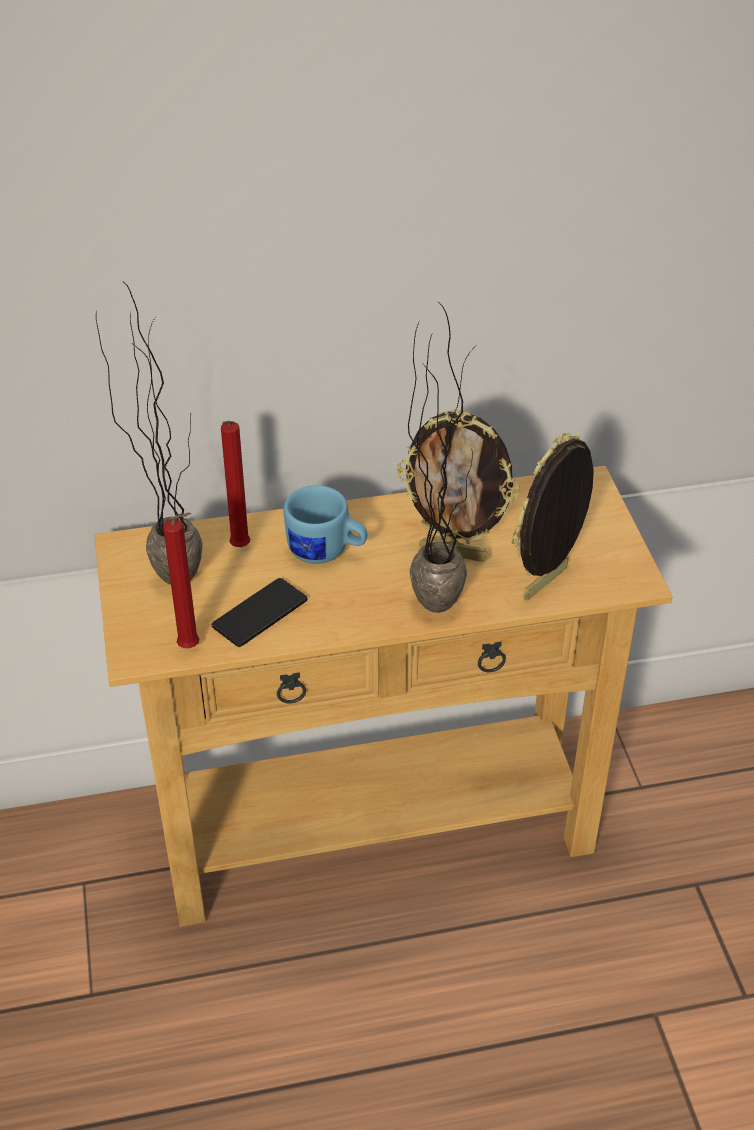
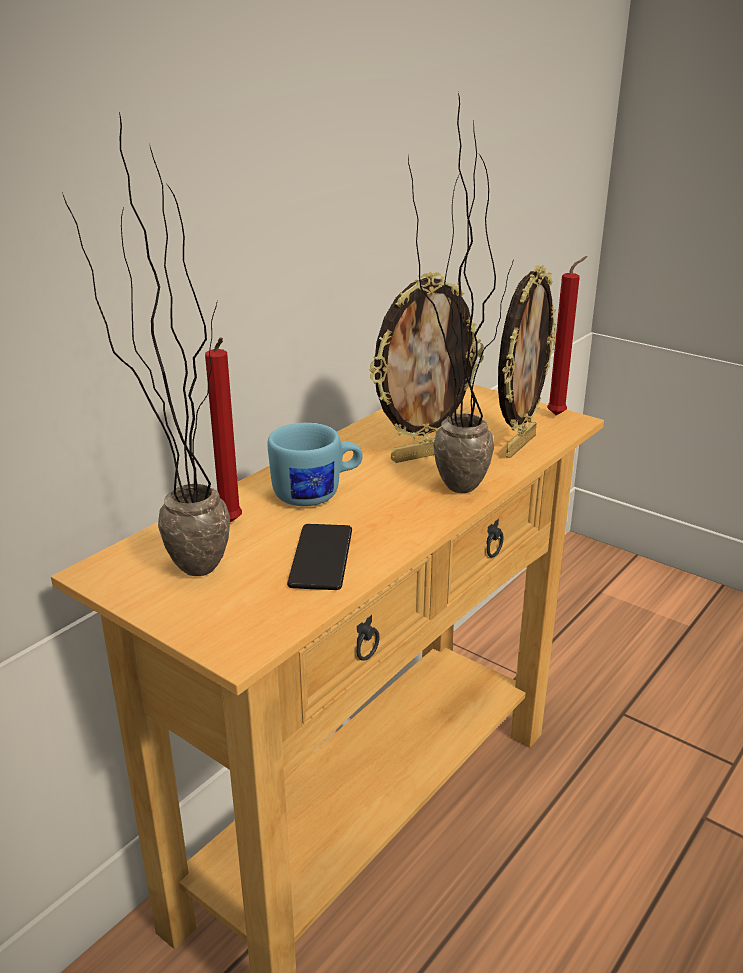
camera: 40 degrees left, 15 degrees down
(192, 648) = (293, 612): red candle -> red candle (559, 415)
(547, 584) = (518, 445): picture frame -> picture frame turned 150 degrees counterclockwise

